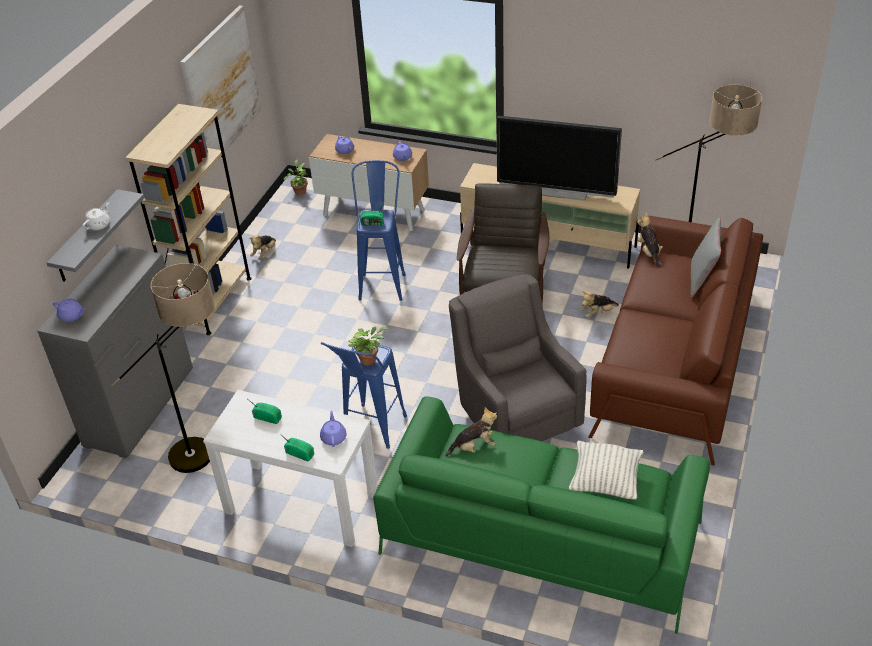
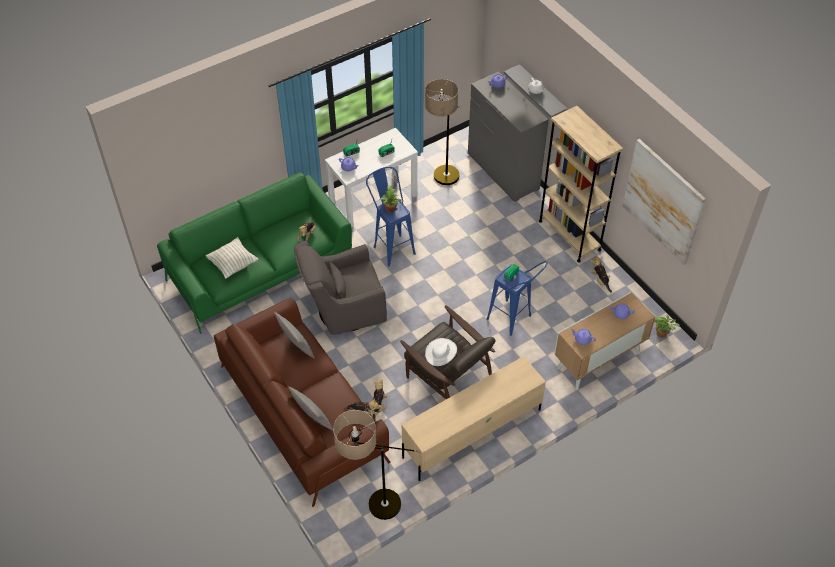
camera: 125 degrees right, 10 degrees up
(508, 255) = (441, 352): none -> white hat
(515, 413) = (343, 311): grey armchair -> grey armchair turned 150 degrees clockwise
(556, 191) = (465, 403): television -> none
(641, 344) = (296, 348): none -> grey pillow

